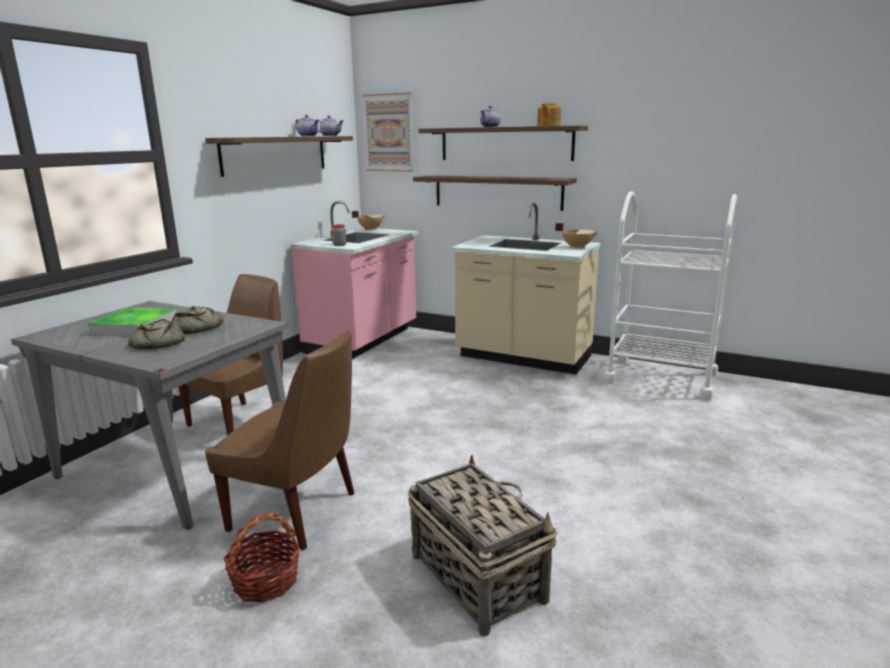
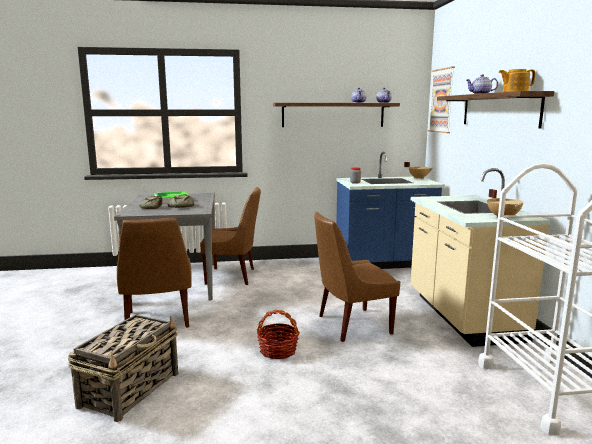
camera: 55 degrees right, 5 degrees down
(265, 581) = (95, 335): basket -> basket (278, 350)
(363, 341) = (384, 263): pink counter -> blue counter
(479, 402) = (351, 325): none -> brown chair
(497, 192) = (490, 156): shelf -> none

